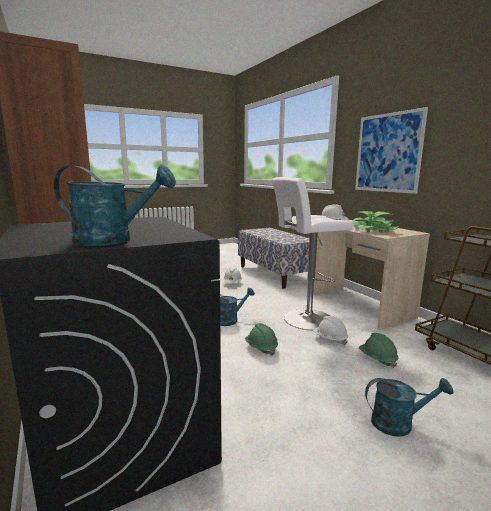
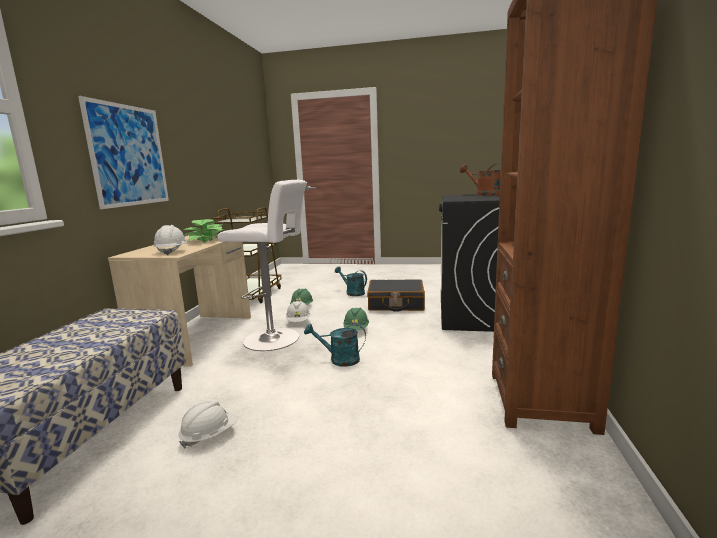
camera: 140 degrees left, 0 degrees up
(113, 240) = (484, 194): turquoise watering can -> brown watering can
(283, 414) = (396, 304): none -> black suitcase

